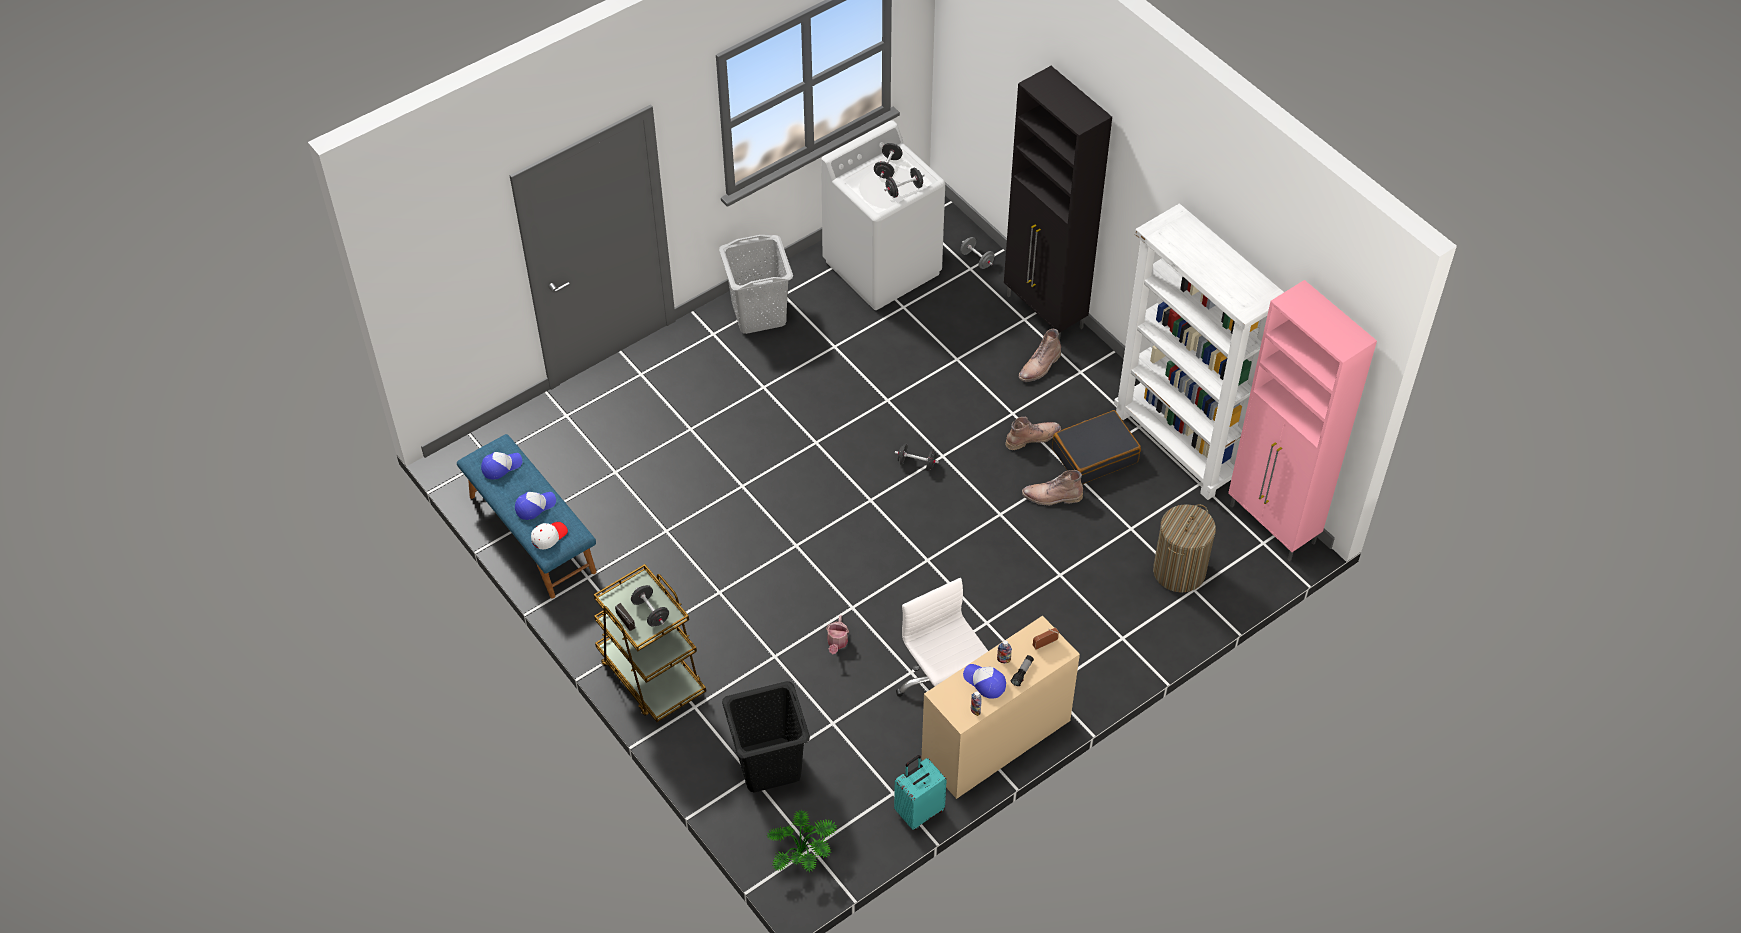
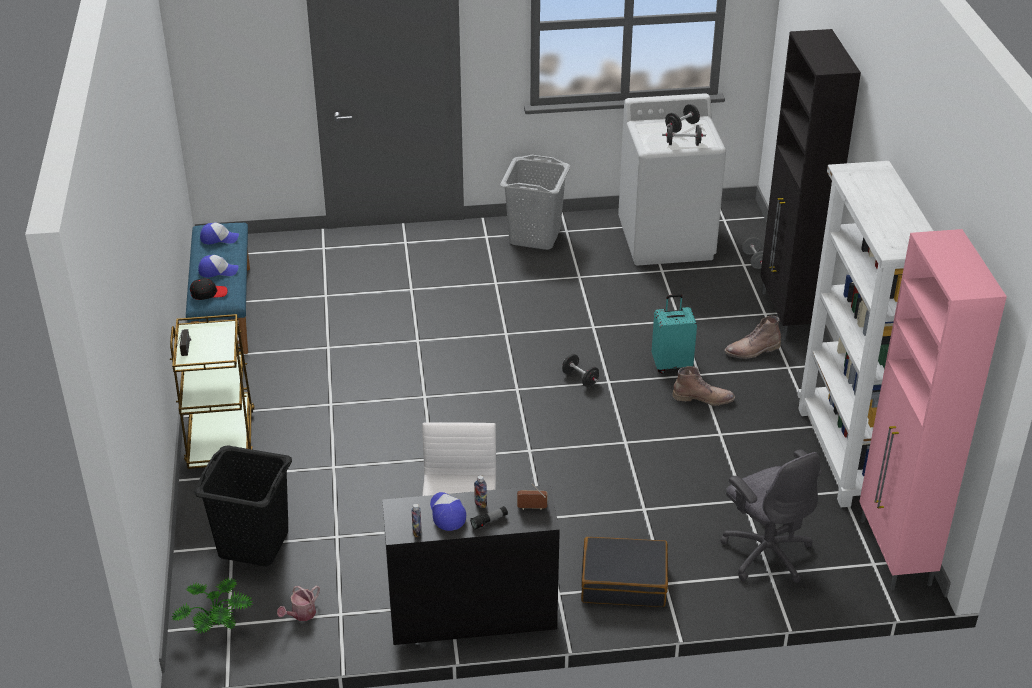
camera: 30 degrees right, 15 degrees down
(549, 536) = (208, 293): white cap -> black cap
(650, 612) = (211, 350): black dumbbell -> none
(837, 643) = (395, 479): watering can -> watering can (301, 614)
(919, 811) = (350, 639): turquoise suitcase -> turquoise suitcase (672, 364)
(996, 740) = (472, 614): beige desk -> black desk
(1051, 497) = (685, 447): brown boot -> none
(1094, 455) = (752, 432): black suitcase -> black suitcase (624, 581)
(1179, 571) = (766, 553): laundry basket -> grey office chair

